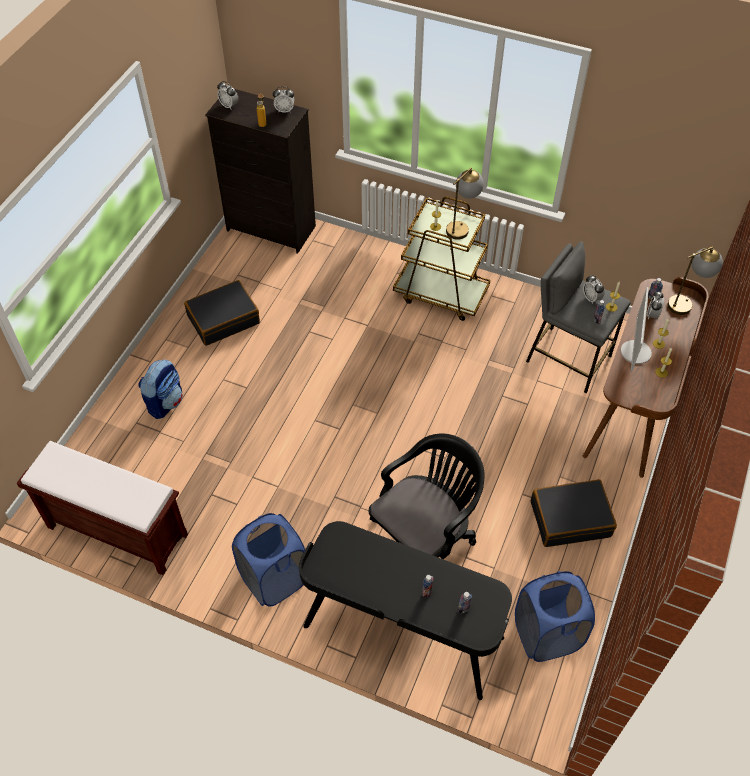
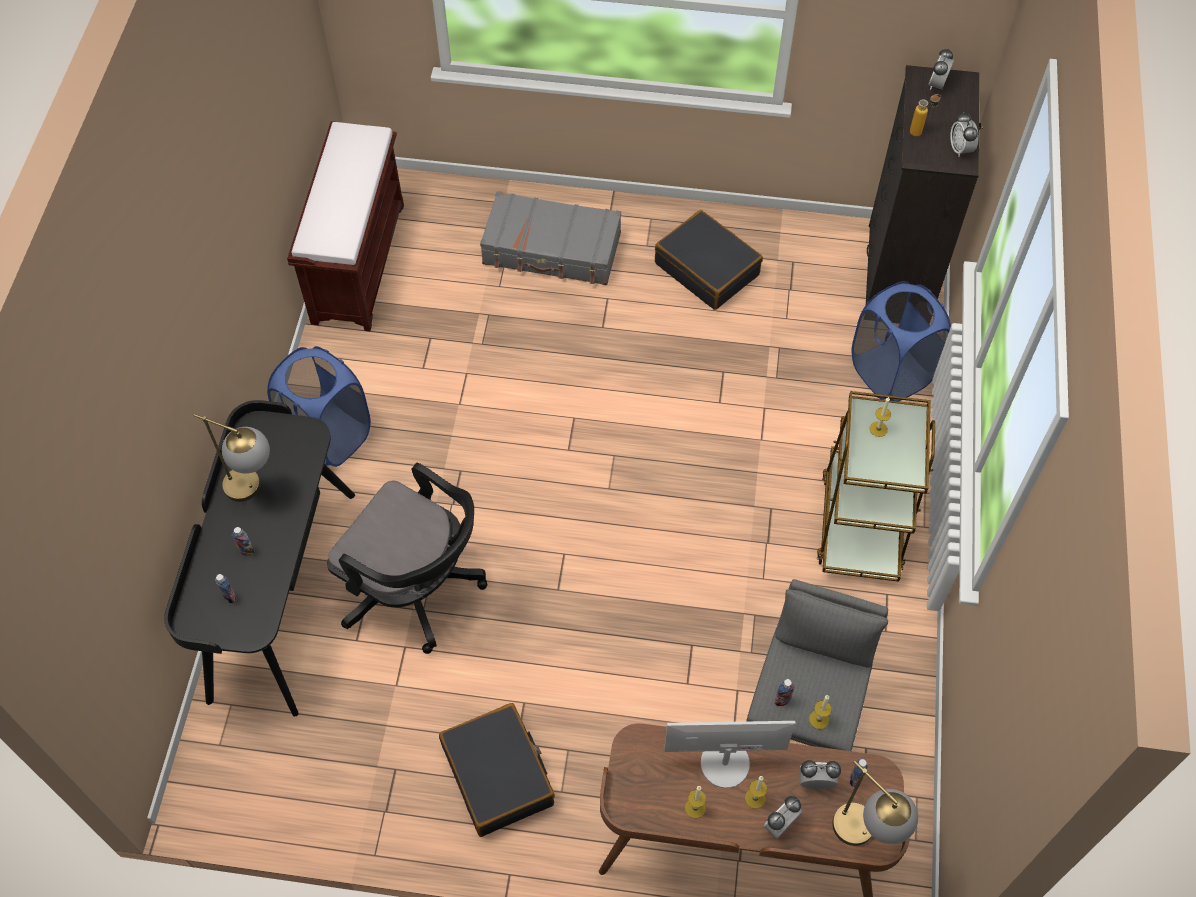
camera: 75 degrees right, 5 degrees up
(165, 402) = (552, 250): backpack -> grey suitcase
(461, 226) = (894, 464): table lamp -> table lamp (254, 490)
(546, 635) = (309, 770): blue laundry basket -> blue laundry basket (890, 372)
(591, 298) = (827, 686): alarm clock -> alarm clock (780, 825)

